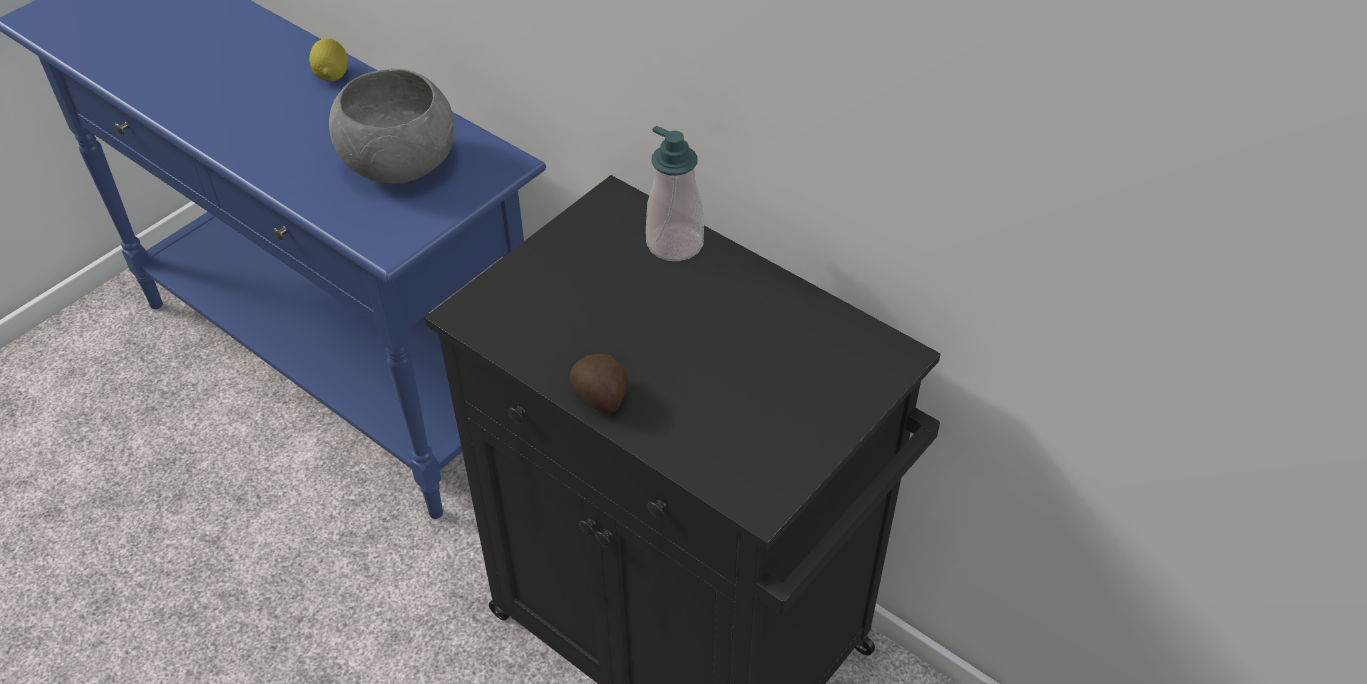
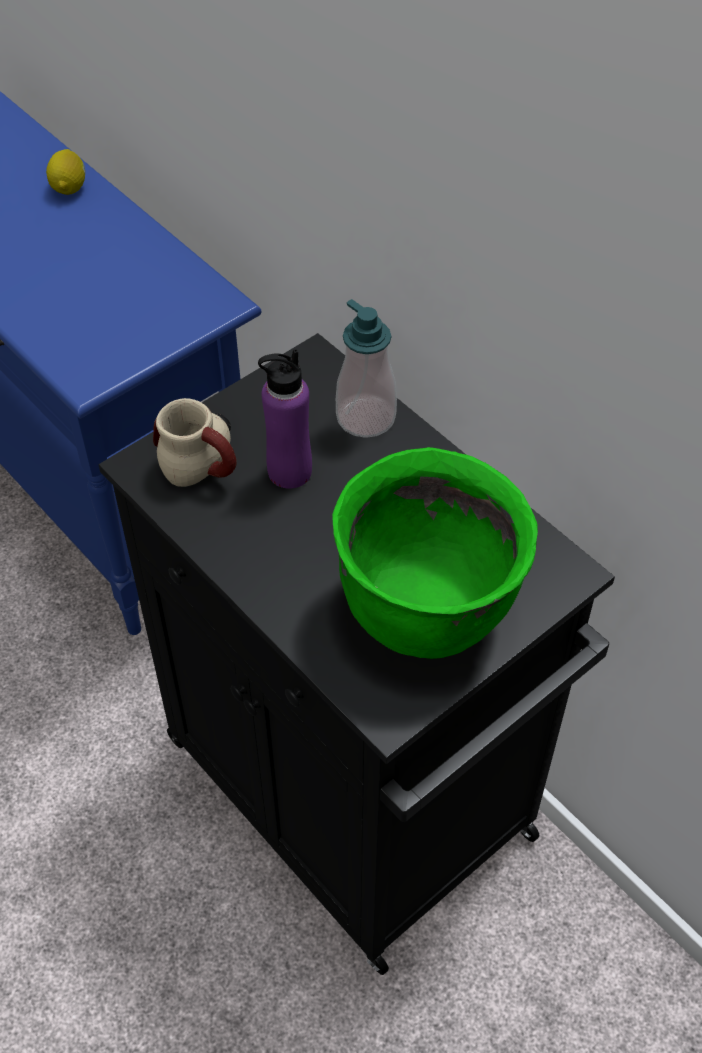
camera: 10 degrees right, 5 degrees up
(399, 163) = (115, 291): grey bowl -> none
(532, 302) = (208, 463): none -> mug
(601, 397) = (254, 575): potato -> none
(613, 300) = (289, 471): none -> purple bottle
(774, 404) = (427, 608): none -> green cooking pot

